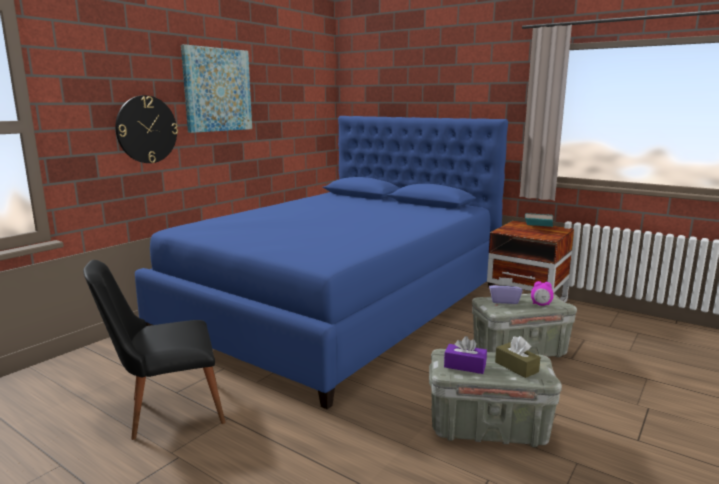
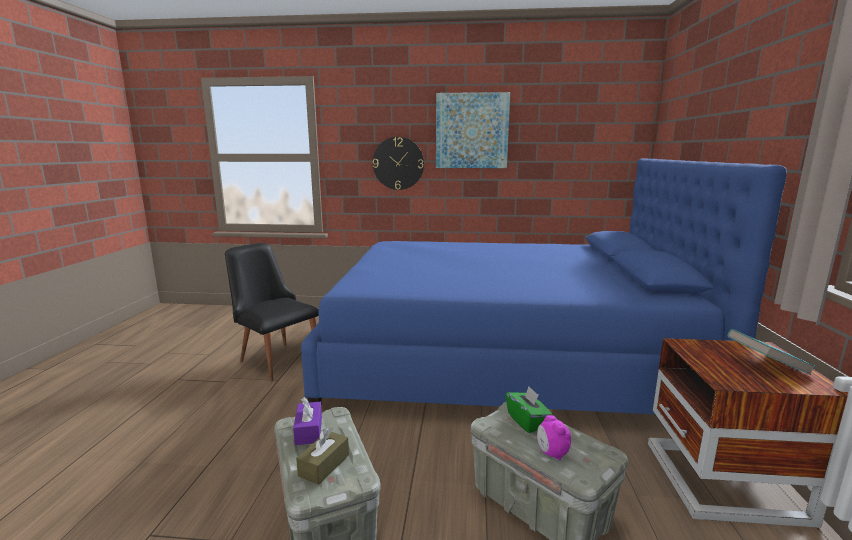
camera: 60 degrees right, 0 degrees up
(504, 301) = (527, 421): purple tissue box -> green tissue box

